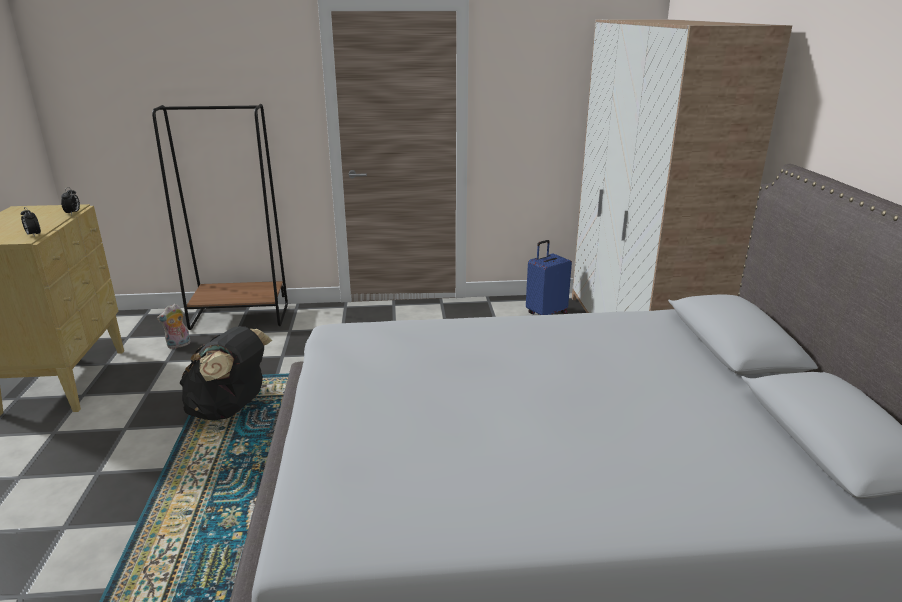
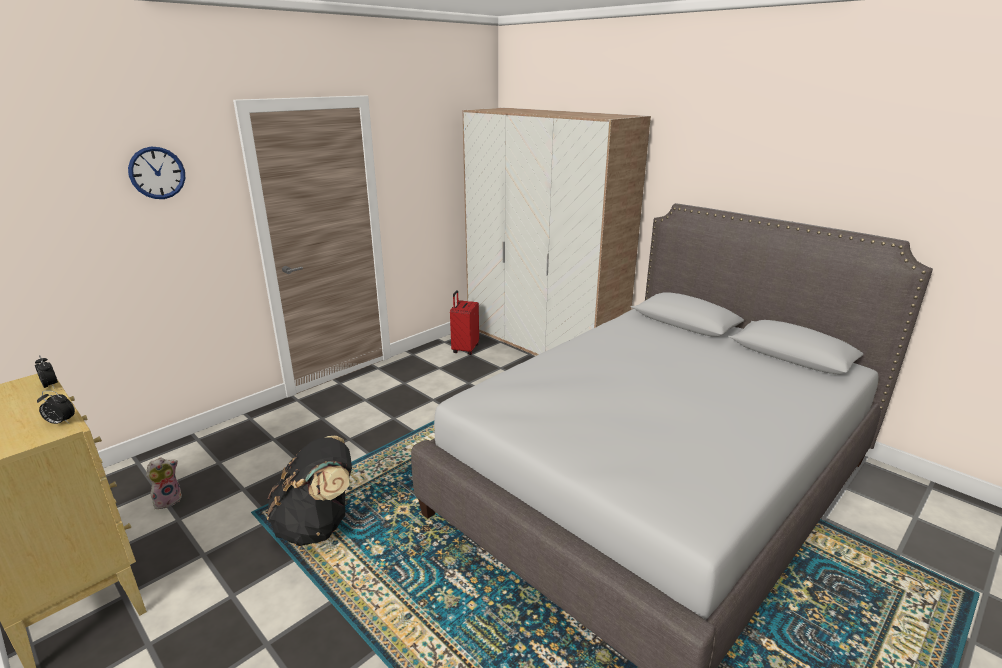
camera: 40 degrees left, 0 degrees up
(178, 345) = (168, 500): plush toy -> plush toy turned 150 degrees counterclockwise
(240, 318) = (201, 448): clothes rack -> none
(241, 62) = (157, 173): none -> wall clock
(546, 313) = (464, 349): blue suitcase -> red suitcase

